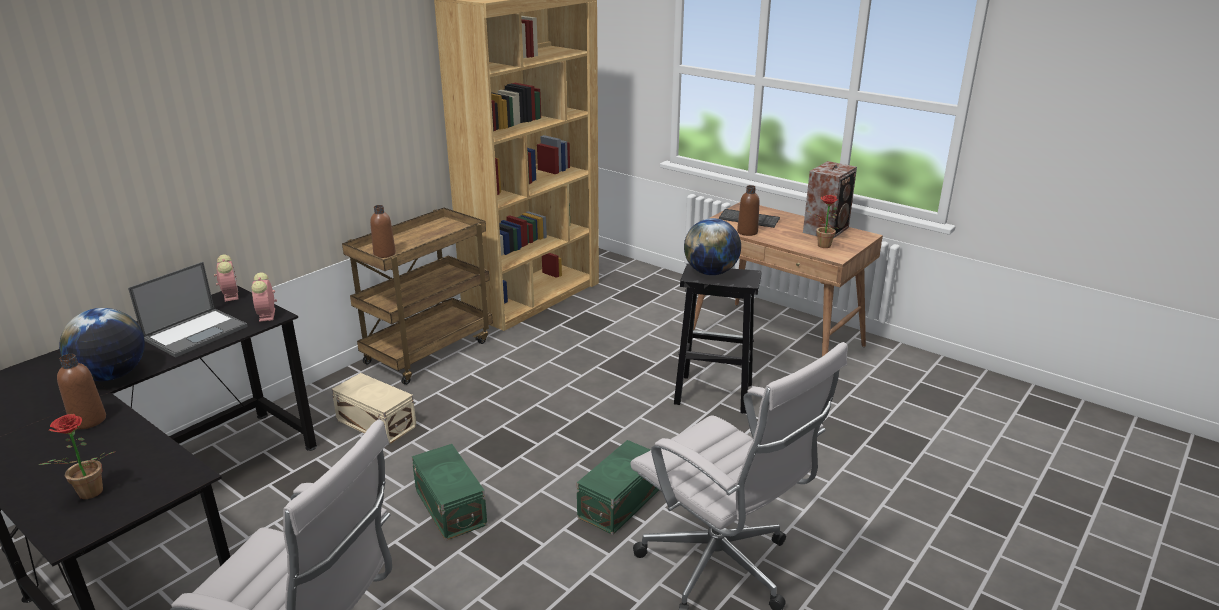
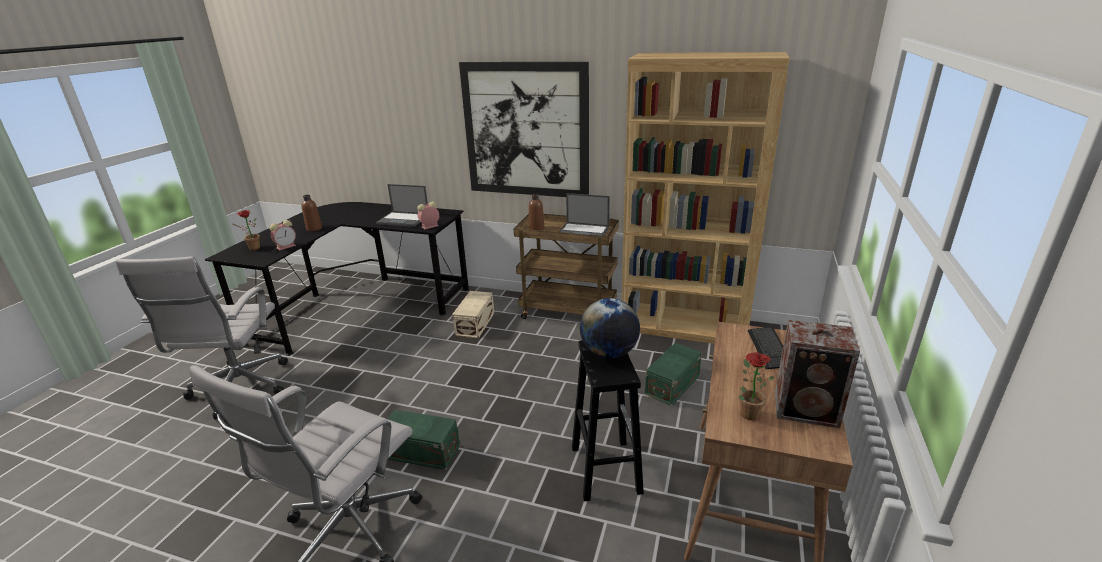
camera: 70 degrees right, 0 degrees up
(112, 376) = (355, 219): globe -> none
(230, 295) = (450, 212): alarm clock -> alarm clock (286, 246)
(314, 126) = (526, 130): none -> picture
(435, 233) = (584, 231): none -> laptop
(451, 506) = (400, 378): green storage box -> green storage box (673, 385)
(747, 232) = (730, 354): brown bottle -> none

